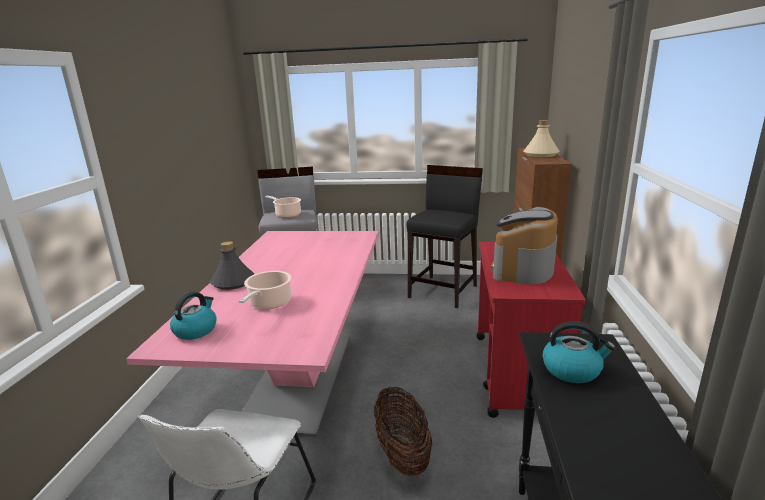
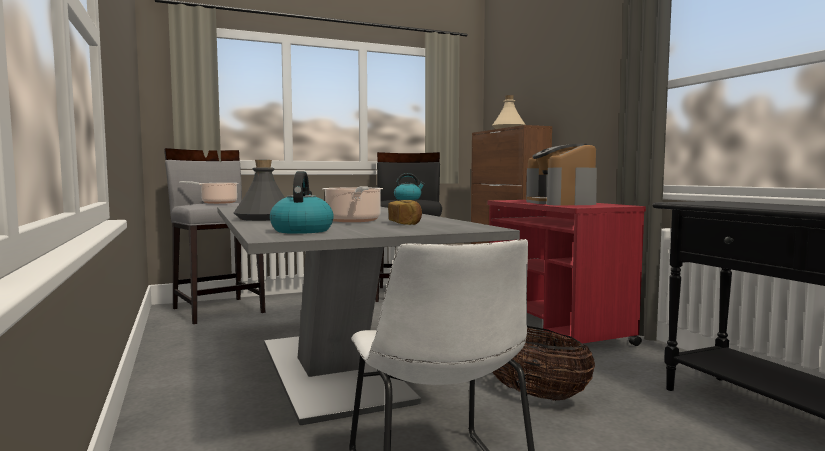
camera: 30 degrees left, 15 degrees down
(285, 322) = (405, 223): none -> bread
(299, 379) = (331, 371): pink dining table -> grey dining table
(572, 370) = (735, 204): kettle -> kettle (408, 199)

